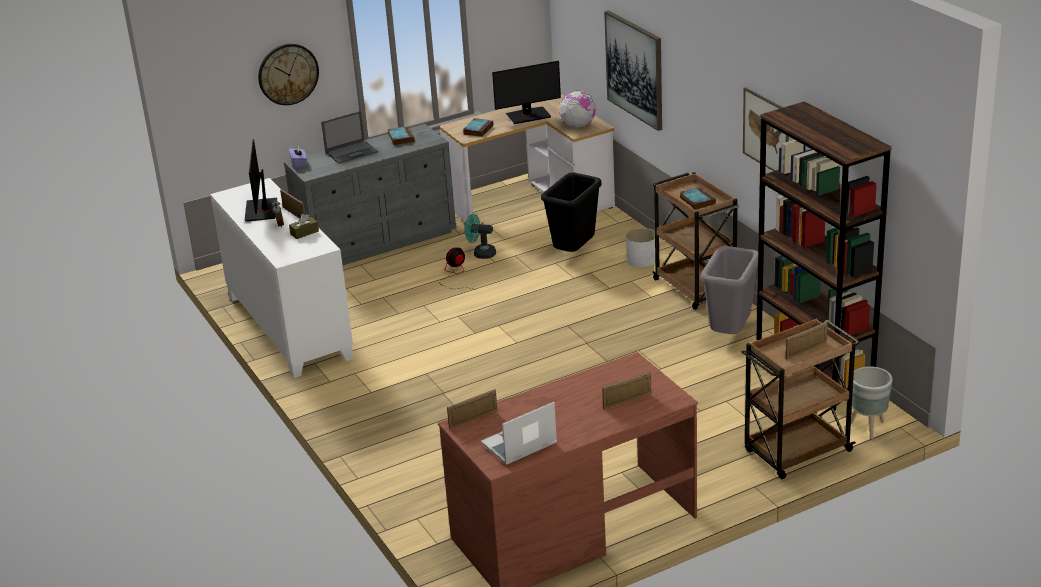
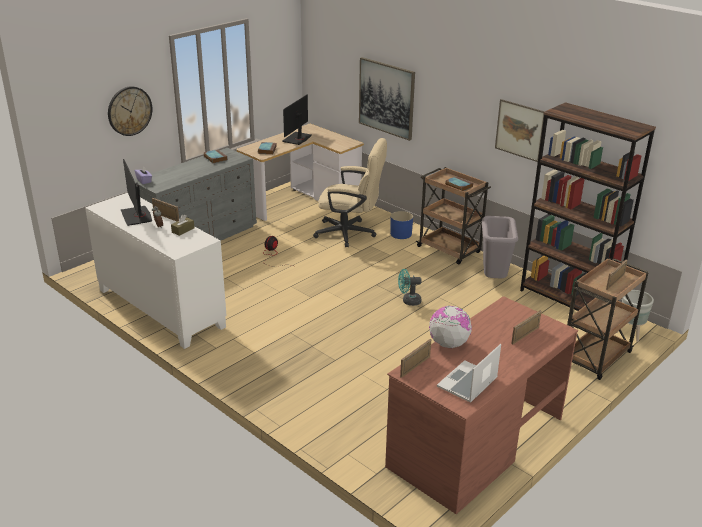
camera: 20 degrees left, 0 degrees up
(352, 152) = (182, 170): laptop -> none
(481, 254) = (283, 239): turquoise fan -> turquoise fan (408, 301)
(528, 115) = (297, 139): monitor -> monitor turned 150 degrees clockwise
(574, 253) = (350, 233): black trash can -> beige office chair
(578, 125) = (337, 143): globe -> globe (448, 344)
(642, 260) = (401, 234): white planter -> blue planter

